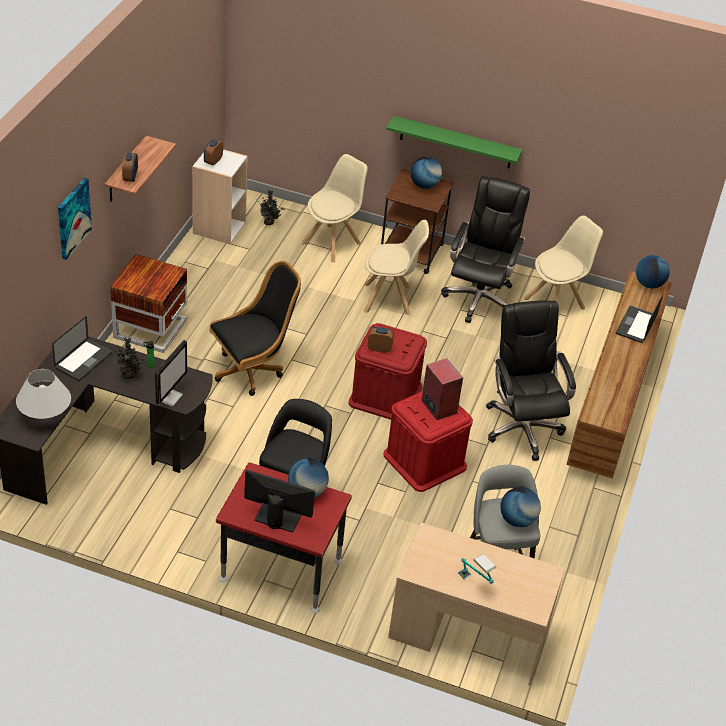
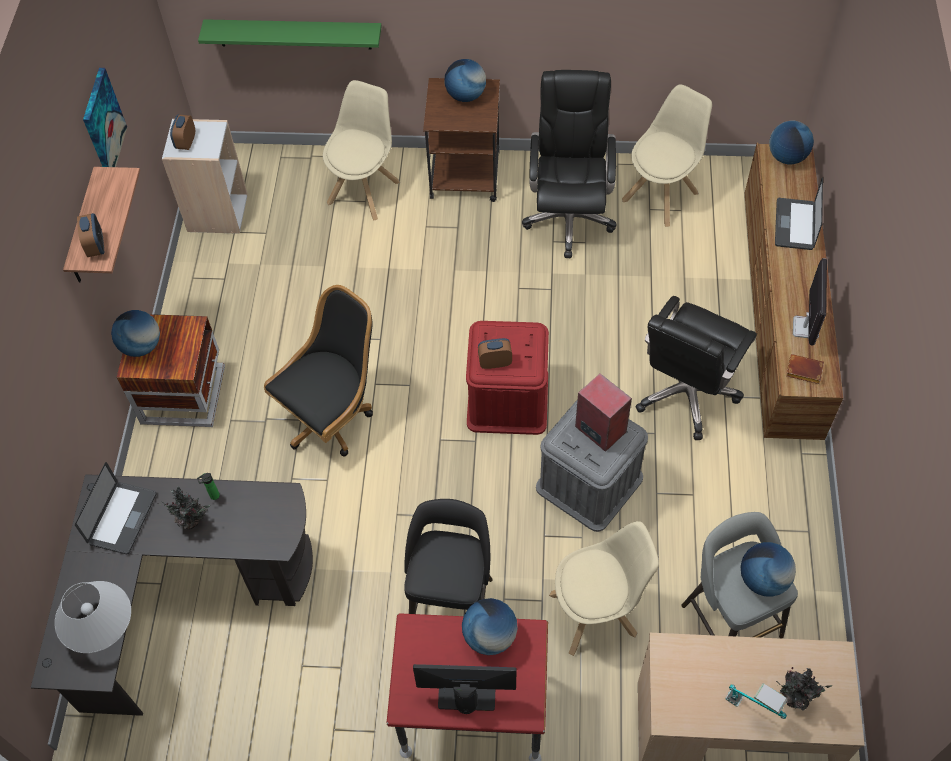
camera: 10 degrees left, 15 degrees up
(73, 218) = (39, 345): picture -> picture (103, 123)
(134, 273) = (141, 346): none -> globe
(169, 397) = (257, 539): monitor -> monitor (805, 327)
(270, 222) = (277, 185): potted plant -> potted plant (795, 698)
(390, 299) = (463, 253): beige chair -> beige chair (597, 612)
(424, 461) = (589, 482): red storage box -> grey storage box
(456, 142) = (494, 32): green shelf -> green shelf (294, 34)
(522, 427) = (686, 393): black office chair -> black office chair turned 120 degrees counterclockwise
(602, 411) = (803, 371): none -> brown book

